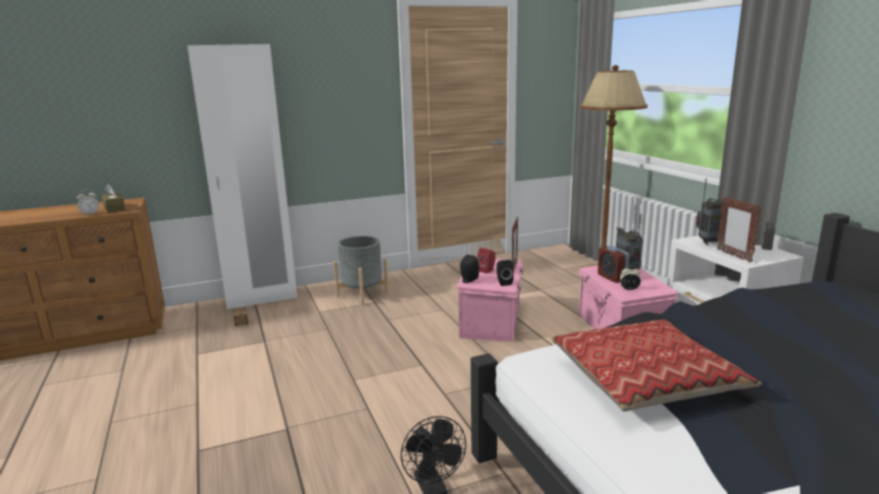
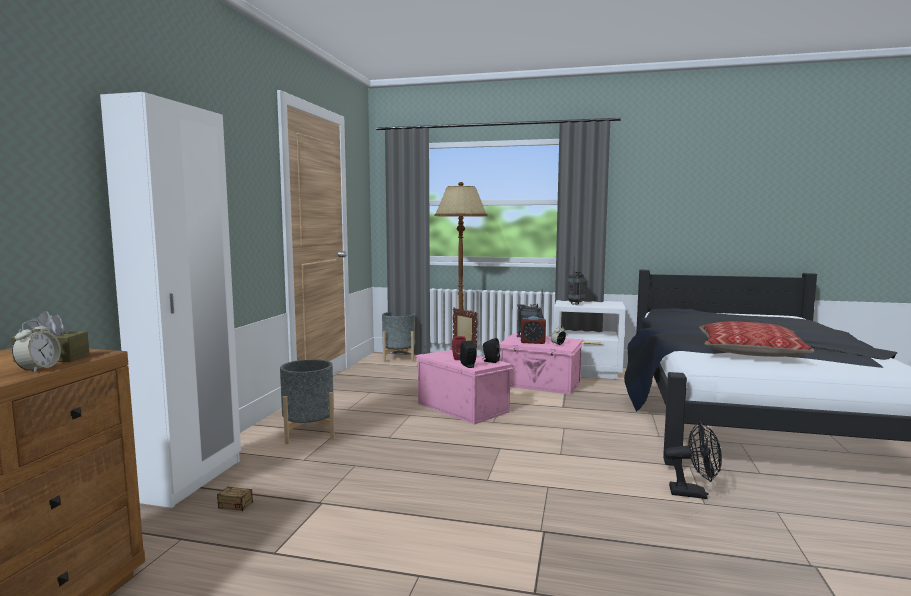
camera: 55 degrees left, 10 degrees down
(571, 255) = (399, 358): none -> grey planter
(733, 256) = (603, 306): picture frame -> none

